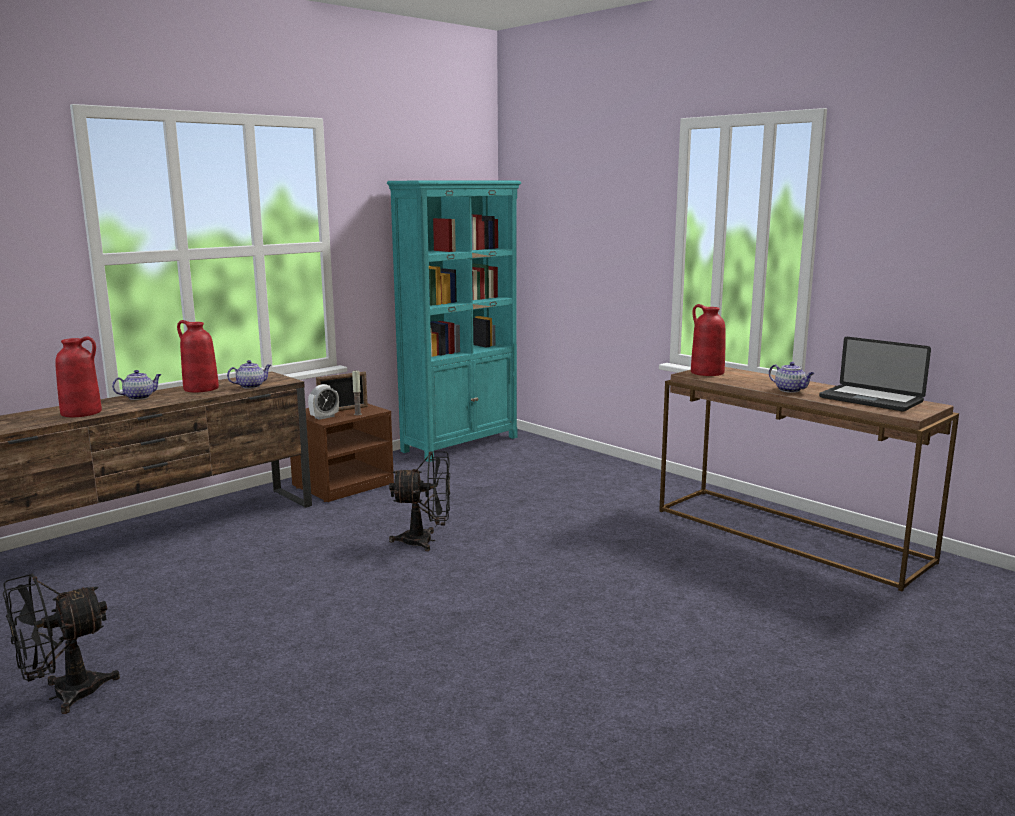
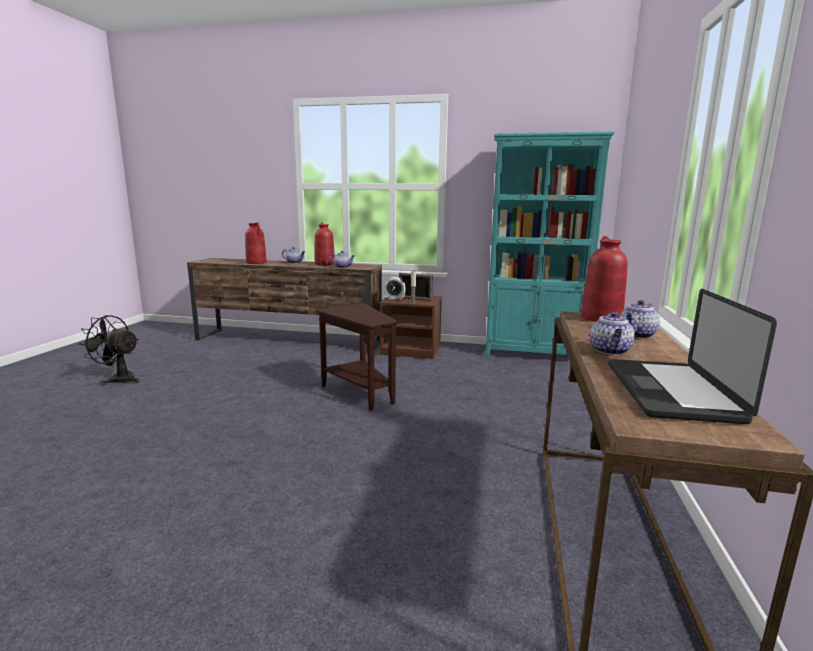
camera: 55 degrees right, 0 degrees up
(425, 541) = (359, 392): black fan -> brown side table
(761, 378) = (637, 335): none -> teapot

